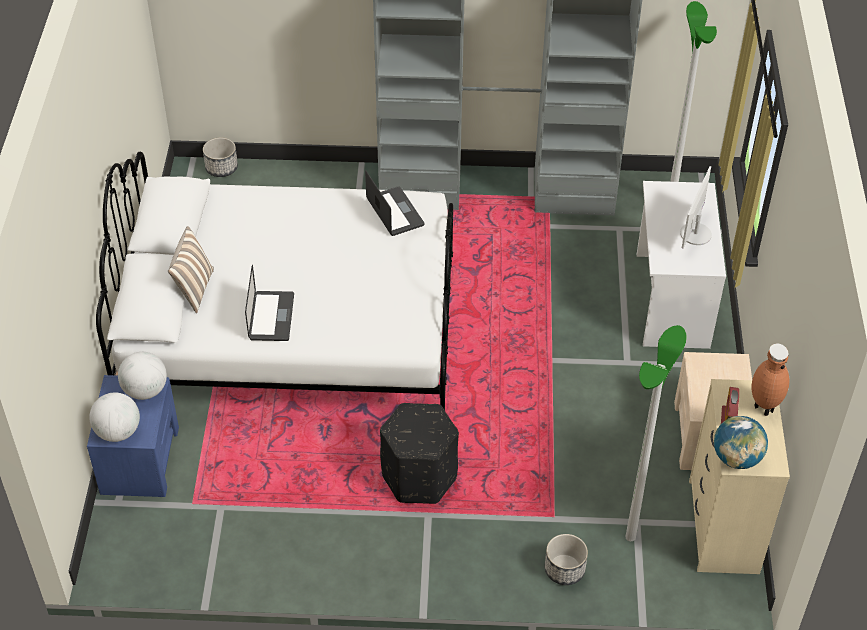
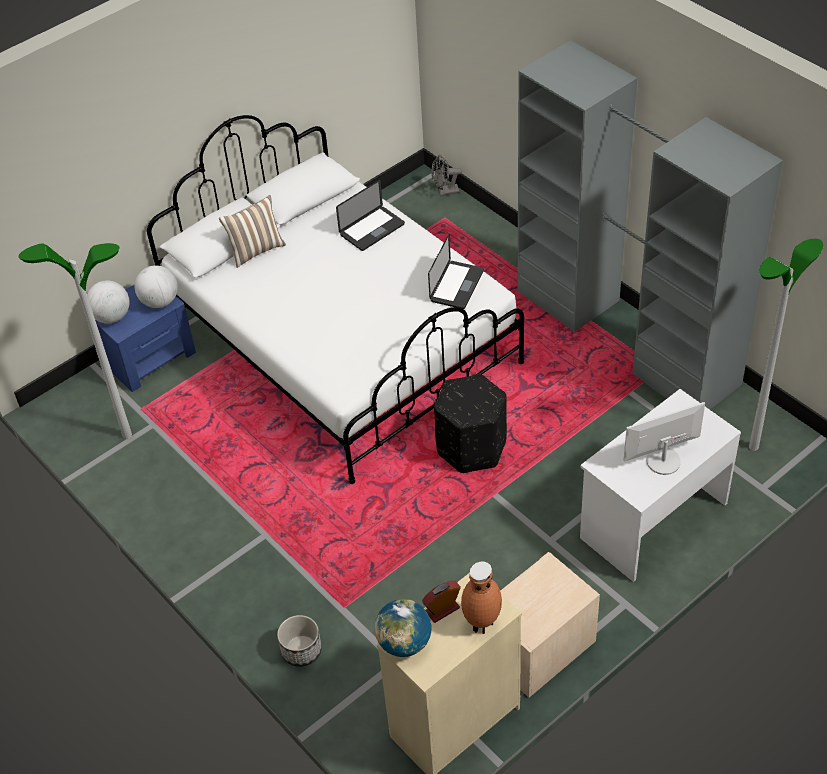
camera: 50 degrees right, 0 degrees up
(222, 168) = (445, 192): planter -> grey fan
(271, 317) = (277, 303): laptop -> laptop (372, 229)
(419, 476) = (294, 504): black ottoman -> black ottoman (472, 447)
(631, 537) = (377, 669): floor lamp -> floor lamp (127, 435)

